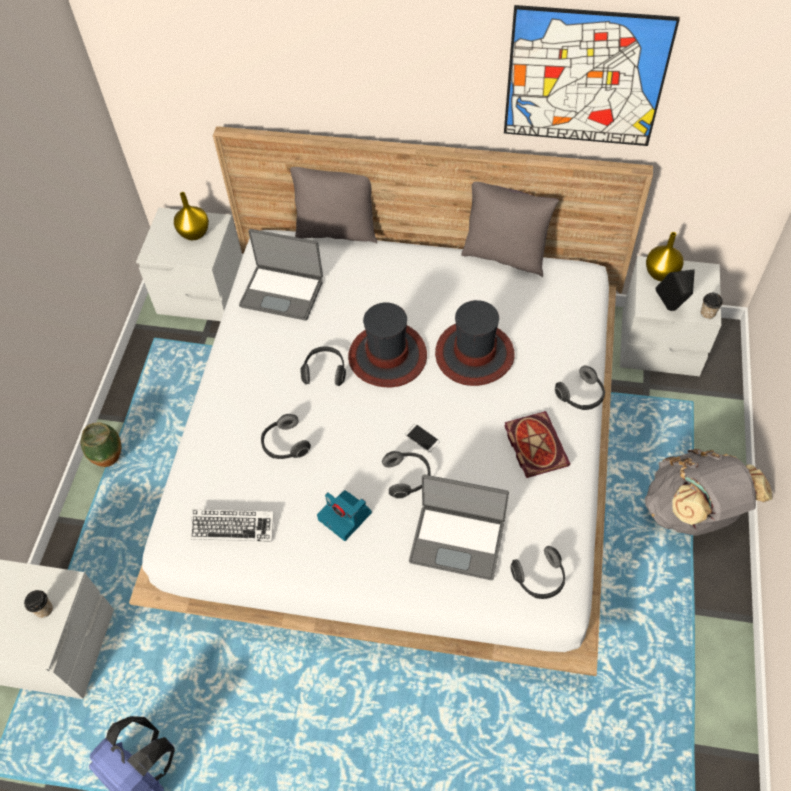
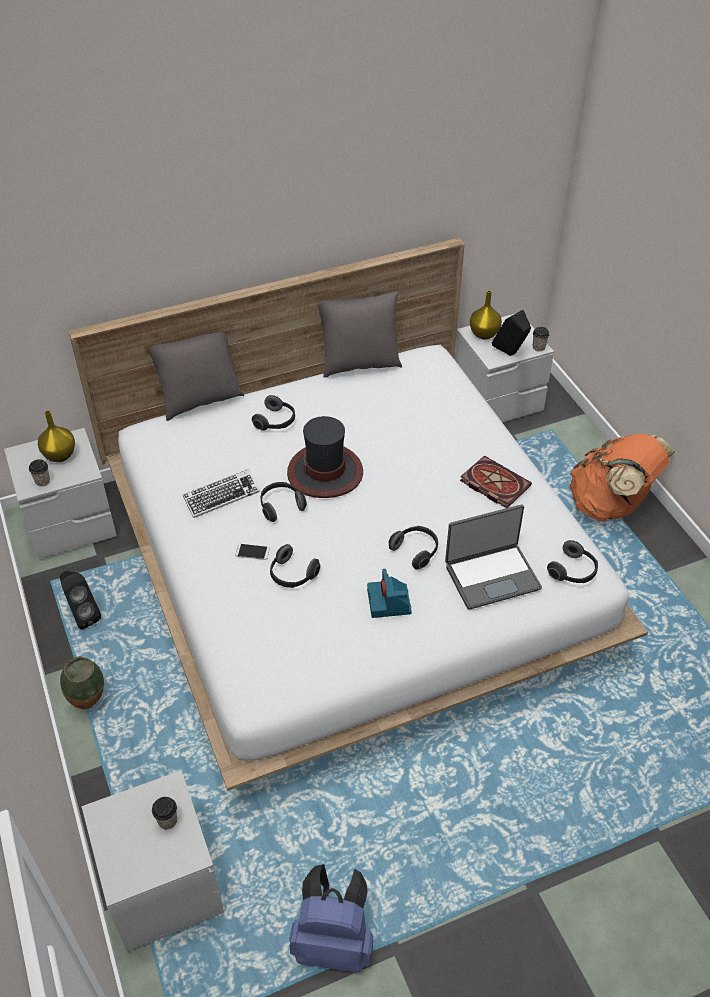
camera: 35 degrees left, 10 degrees down
(157, 381) = (83, 615): none -> black speaker
(165, 252) = (42, 481): none -> cup
(233, 527) = (299, 658): keyboard -> keyboard (221, 496)
(282, 292) = (191, 464): laptop -> none
(346, 516) = (389, 602): camera -> camera turned 75 degrees clockwise
(422, 438) = (403, 518): phone -> phone (252, 552)
(474, 354) = (394, 441): hat -> none
(581, 396) = (499, 436): headphones -> headphones (276, 422)
(585, 78) = (395, 176): picture -> none
(692, 513) = (610, 505): grey backpack -> orange backpack

